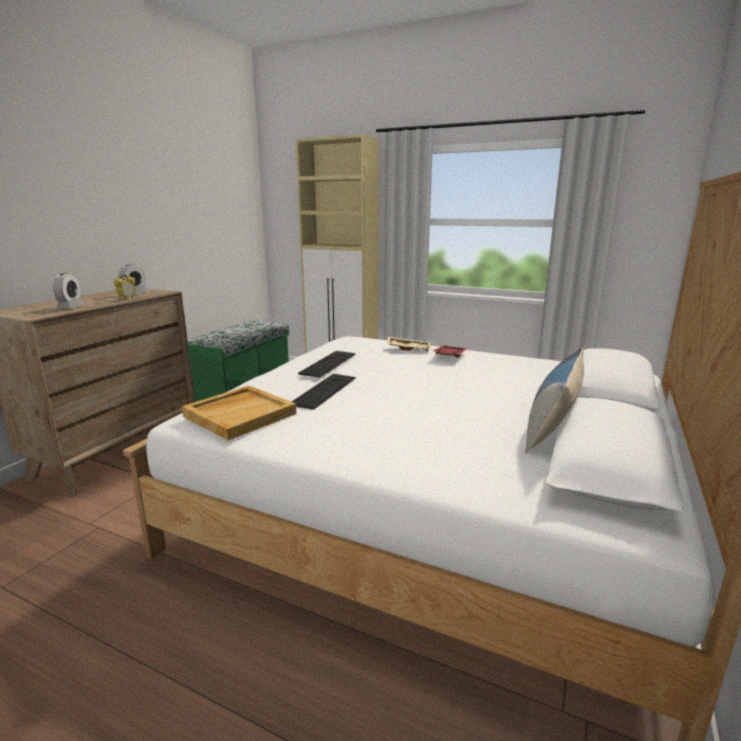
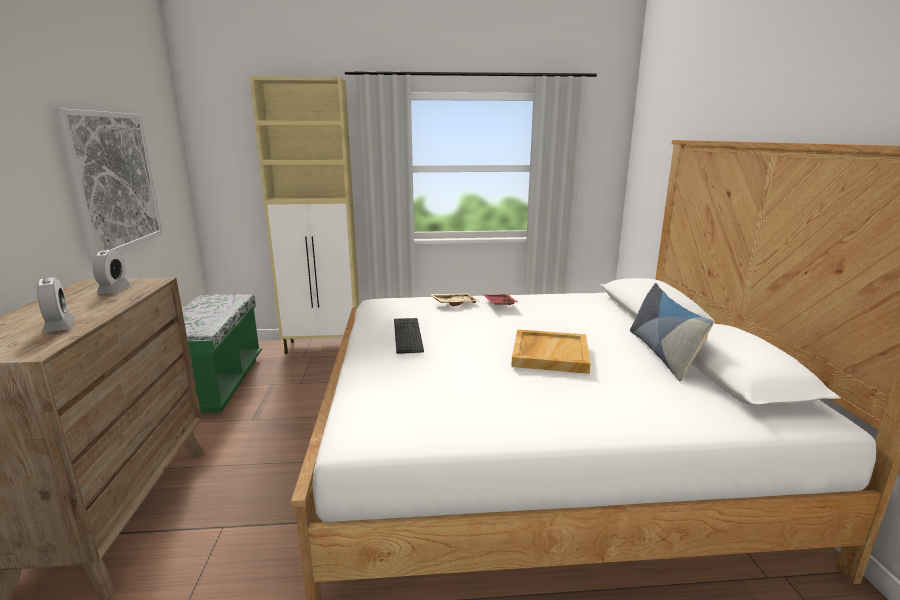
camera: 30 degrees left, 0 degrees up
(127, 299) = (121, 299): alarm clock -> none
(179, 221) = (113, 181): none -> picture
(240, 414) = (407, 415): beige tray -> beige tray (549, 354)
(324, 390) = (447, 365): keyboard -> none

